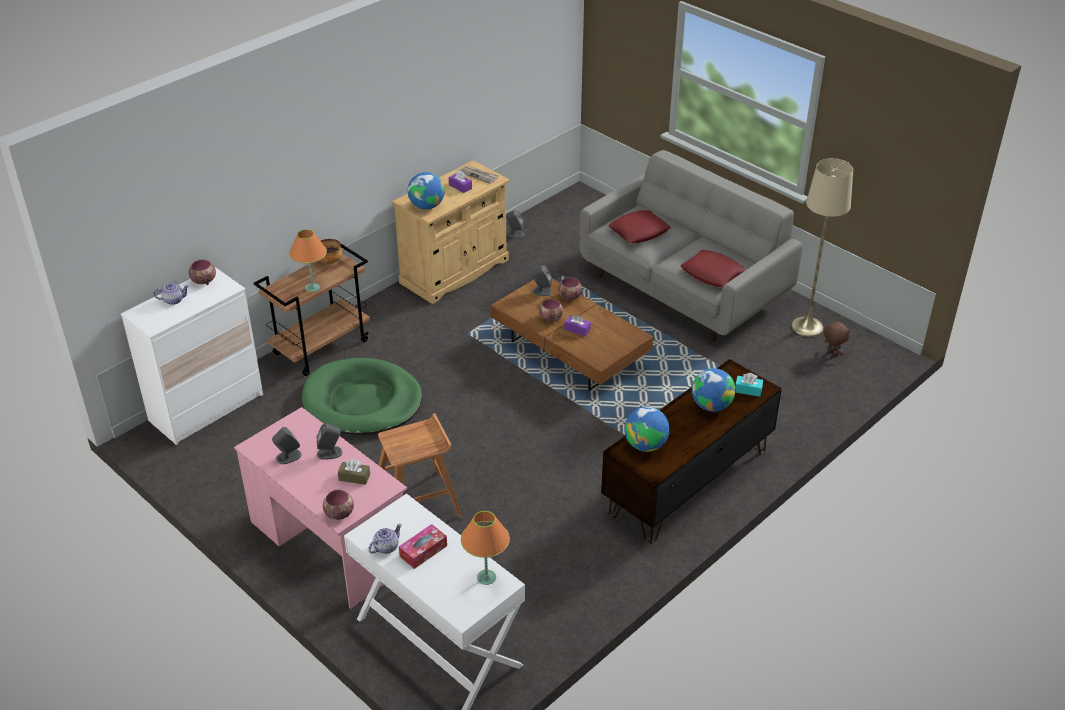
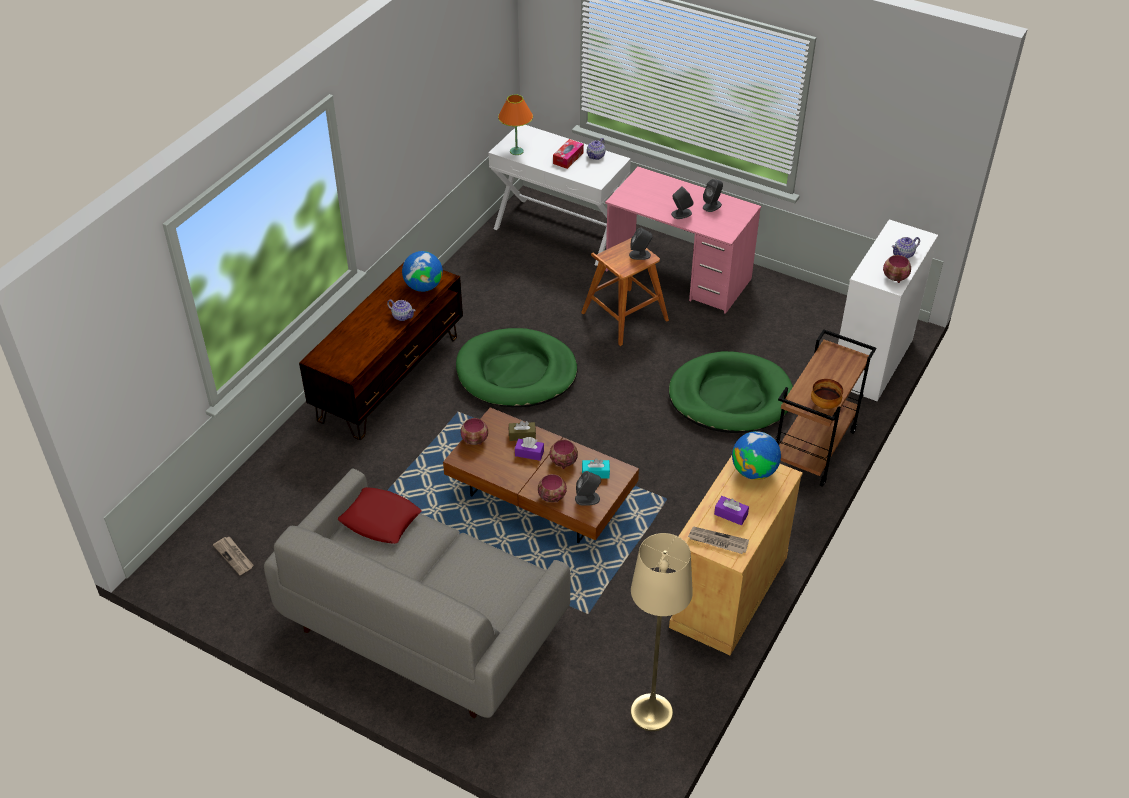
camera: 165 degrees right, 5 degrees up
(313, 287) = (817, 368): orange table lamp -> none
(339, 514) = (645, 176): bowl -> bowl (475, 440)
(354, 477) = (650, 200): brown tissue box -> brown tissue box (522, 435)
(514, 233) = (682, 682): grey speaker -> grey speaker (640, 255)
(556, 462) = (516, 372): none -> green dog bed
(638, 232) = (486, 574): red pillow -> none
(673, 416) = (402, 316): none -> teapot
(711, 406) = (367, 332): globe -> none
(748, 390) = (332, 354): turquoise tissue box -> turquoise tissue box (595, 473)
(807, 327) = (262, 592): beige floor lamp -> beige floor lamp (651, 712)
(832, 354) = (234, 556): brown plush toy -> newspaper

